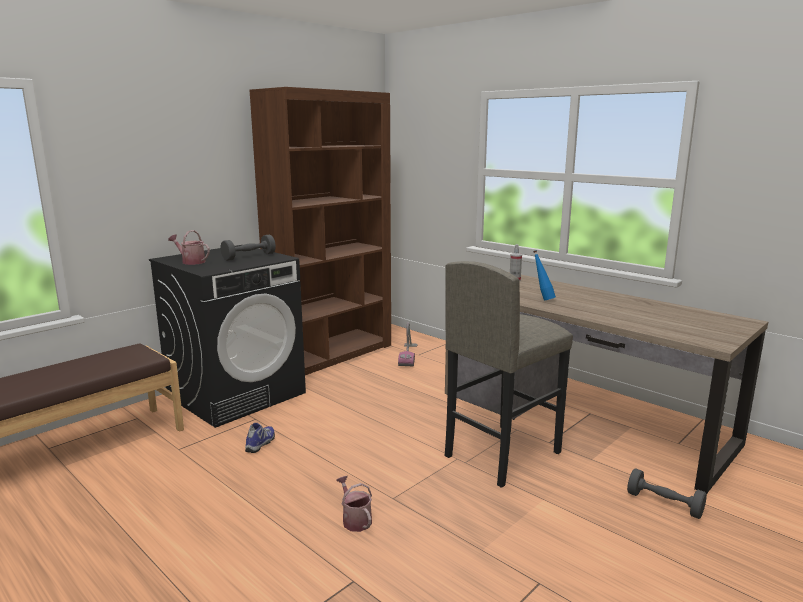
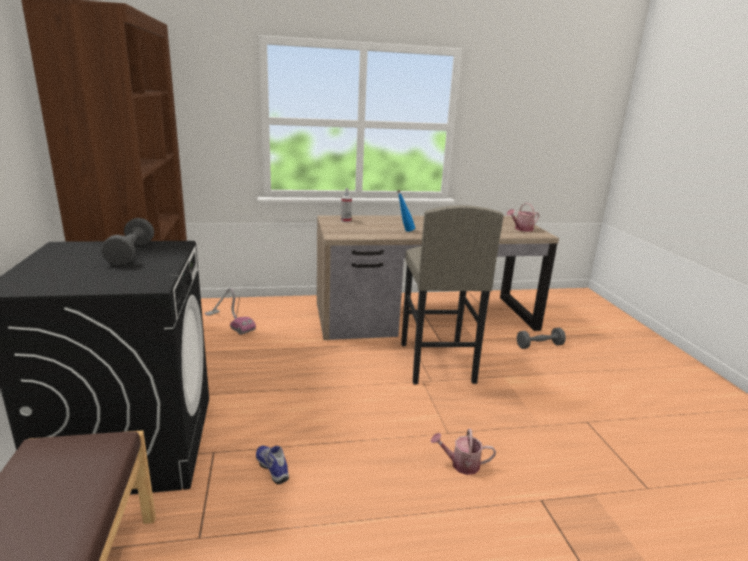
camera: 55 degrees left, 5 degrees up
(191, 262) = (72, 281): watering can -> watering can (521, 229)

